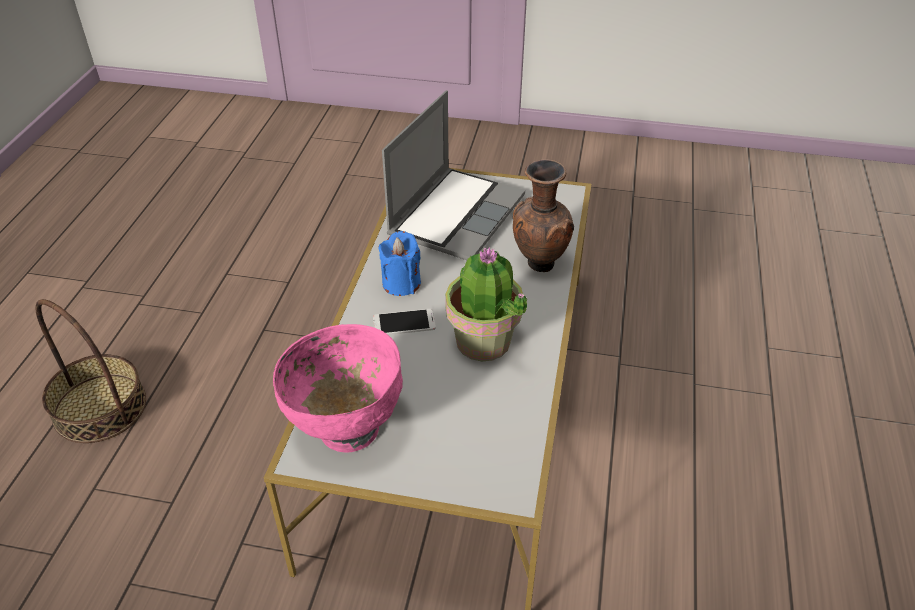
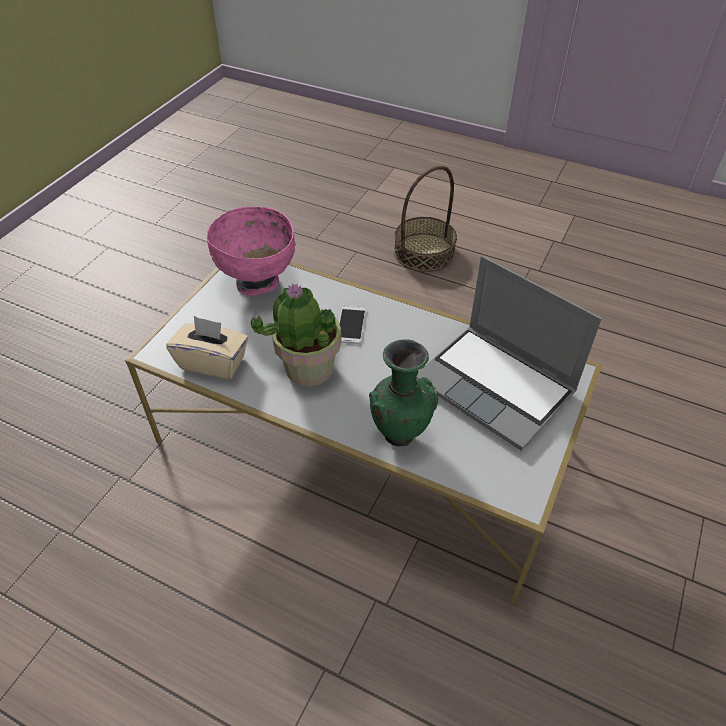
camera: 105 degrees right, 5 degrees up
(401, 283) = (401, 331): blue candle -> none
(508, 428) = (213, 362): none -> beige tissue box
(538, 264) = (400, 434): brown vase -> green vase

